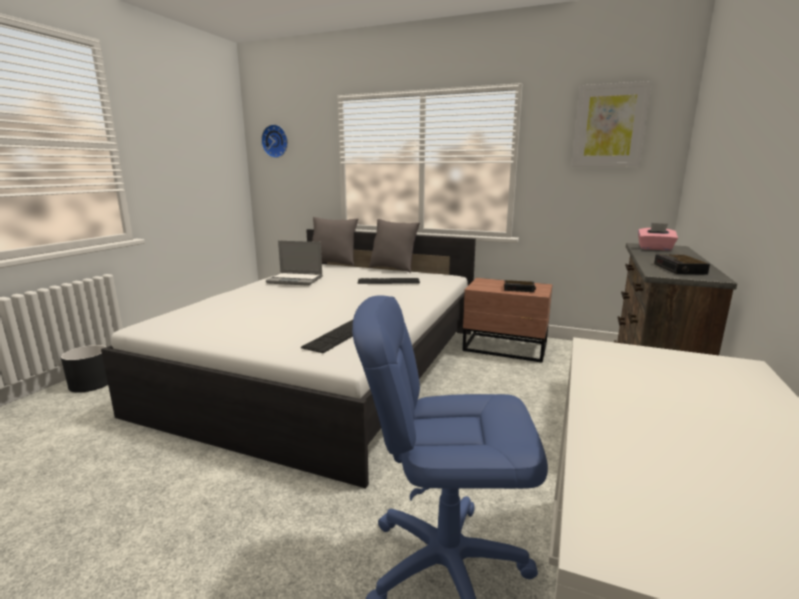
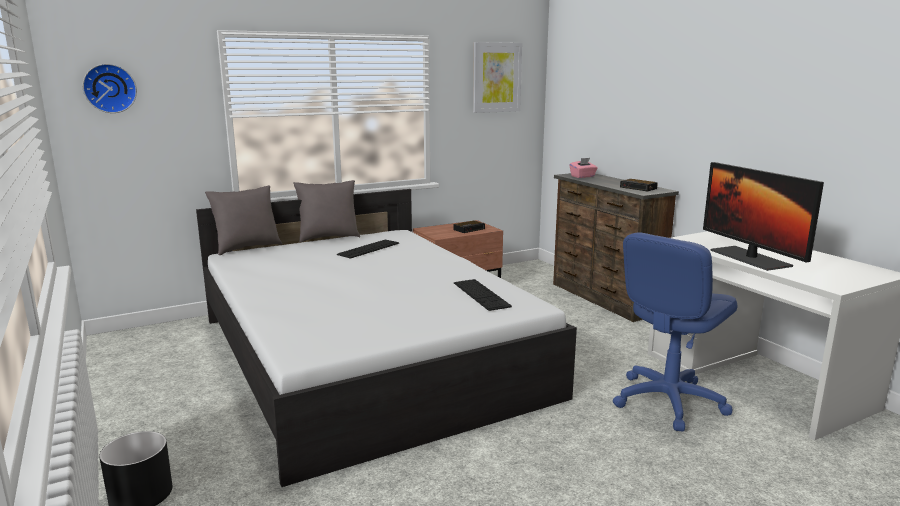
camera: 50 degrees left, 0 degrees up
(296, 280) = (283, 272): laptop -> none
(624, 409) = (749, 258): none -> monitor

